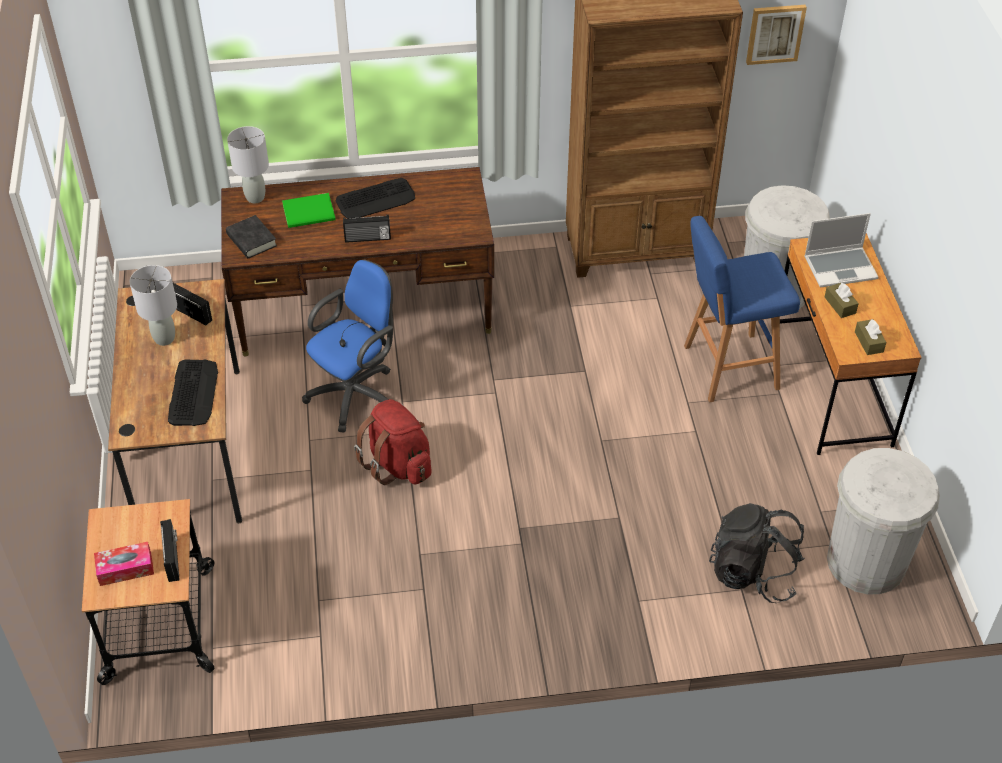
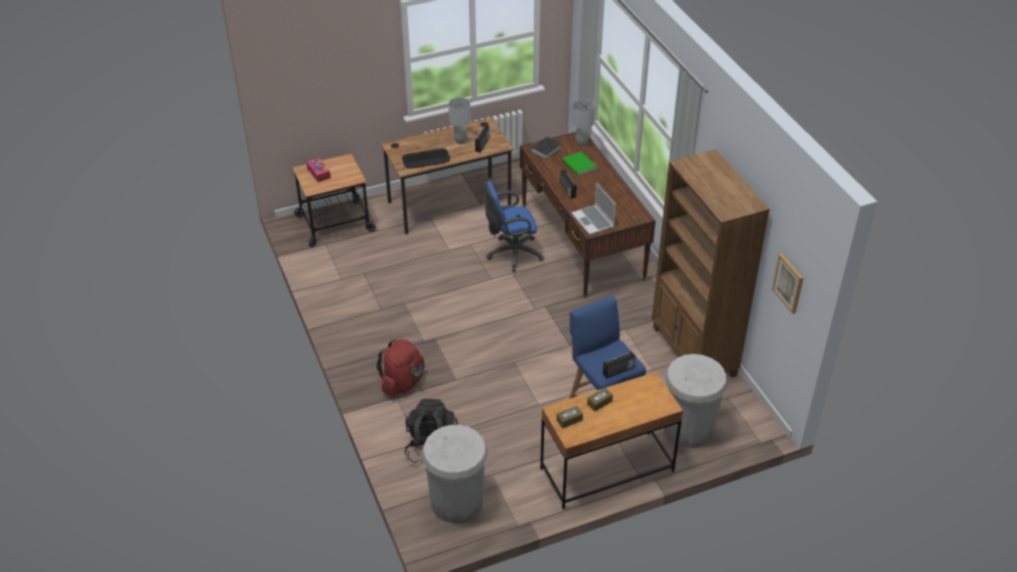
camera: 75 degrees right, 5 degrees down
(173, 559) = (328, 186): radio -> radio (618, 371)
(357, 393) = (511, 254): blue office chair -> blue office chair turned 135 degrees clockwise
(376, 199) = (602, 186): keyboard -> none
(398, 464) = (464, 281): red backpack -> red backpack (403, 383)
(841, 267) = (638, 400): laptop -> laptop (593, 221)

